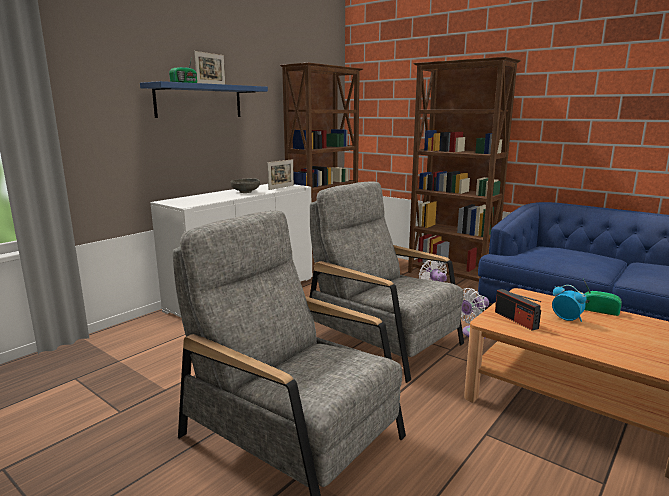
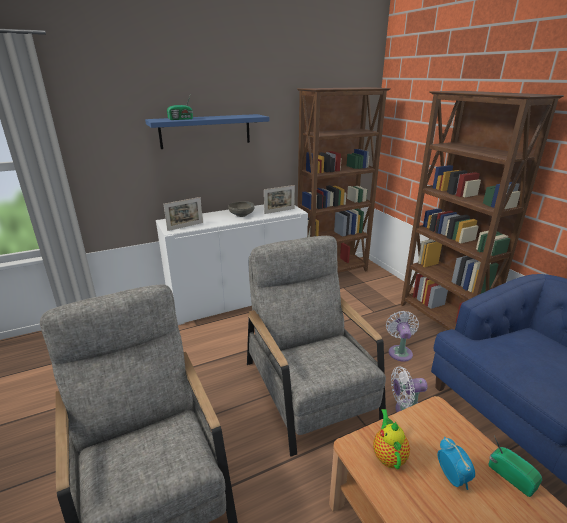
camera: 25 degrees right, 10 degrees up
(211, 85) = (214, 116): picture frame -> picture frame (185, 226)
(516, 320) = (388, 455): radio -> teapot

